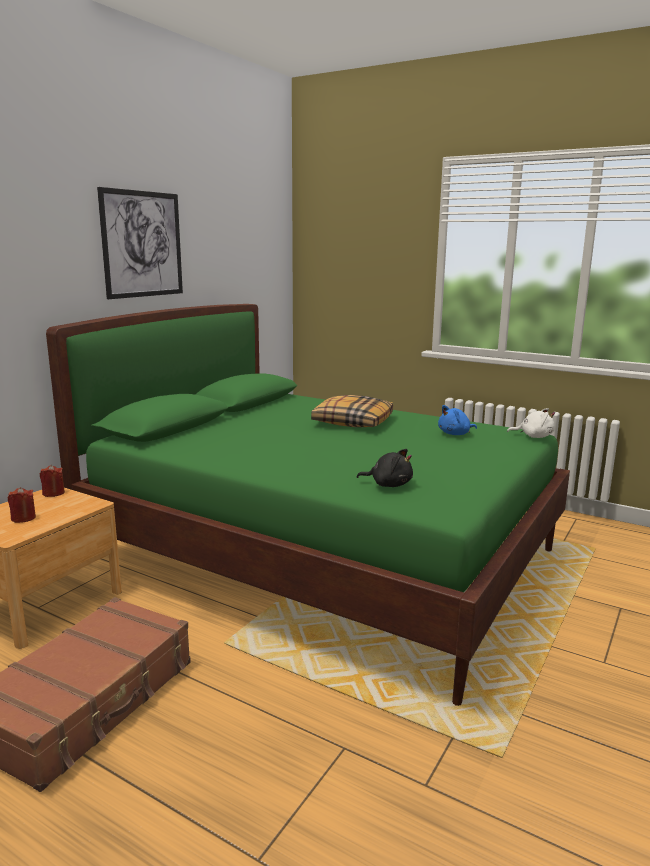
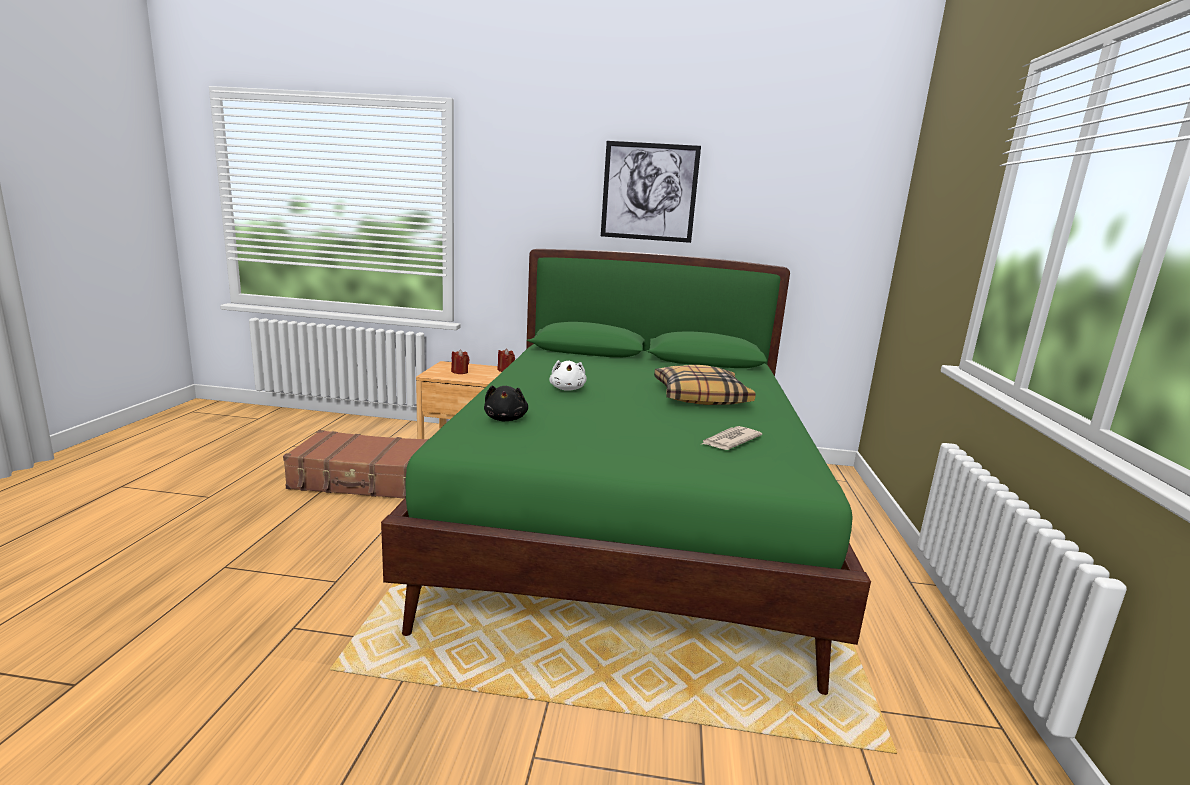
camera: 65 degrees right, 0 degrees up
(455, 434) = (729, 441): blue plush toy -> newspaper
(534, 436) = (796, 485): white plush toy -> white plush toy (567, 389)

